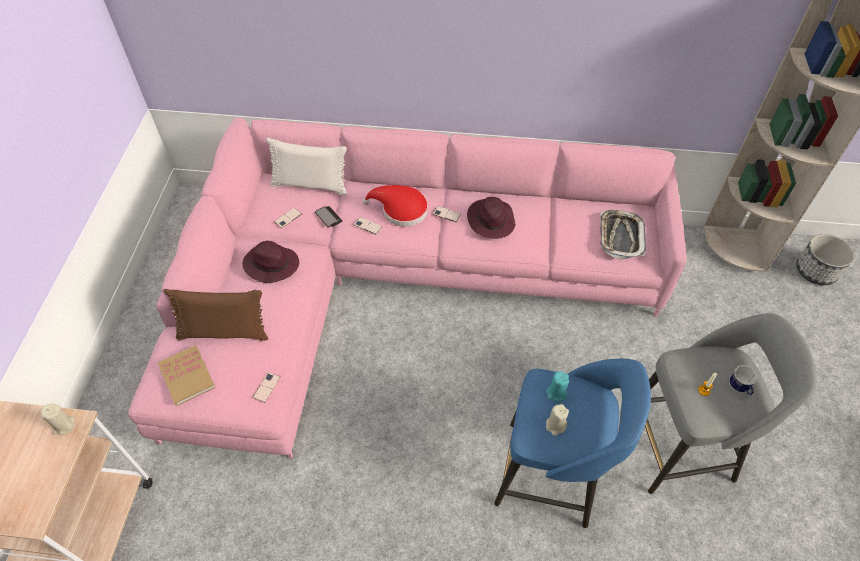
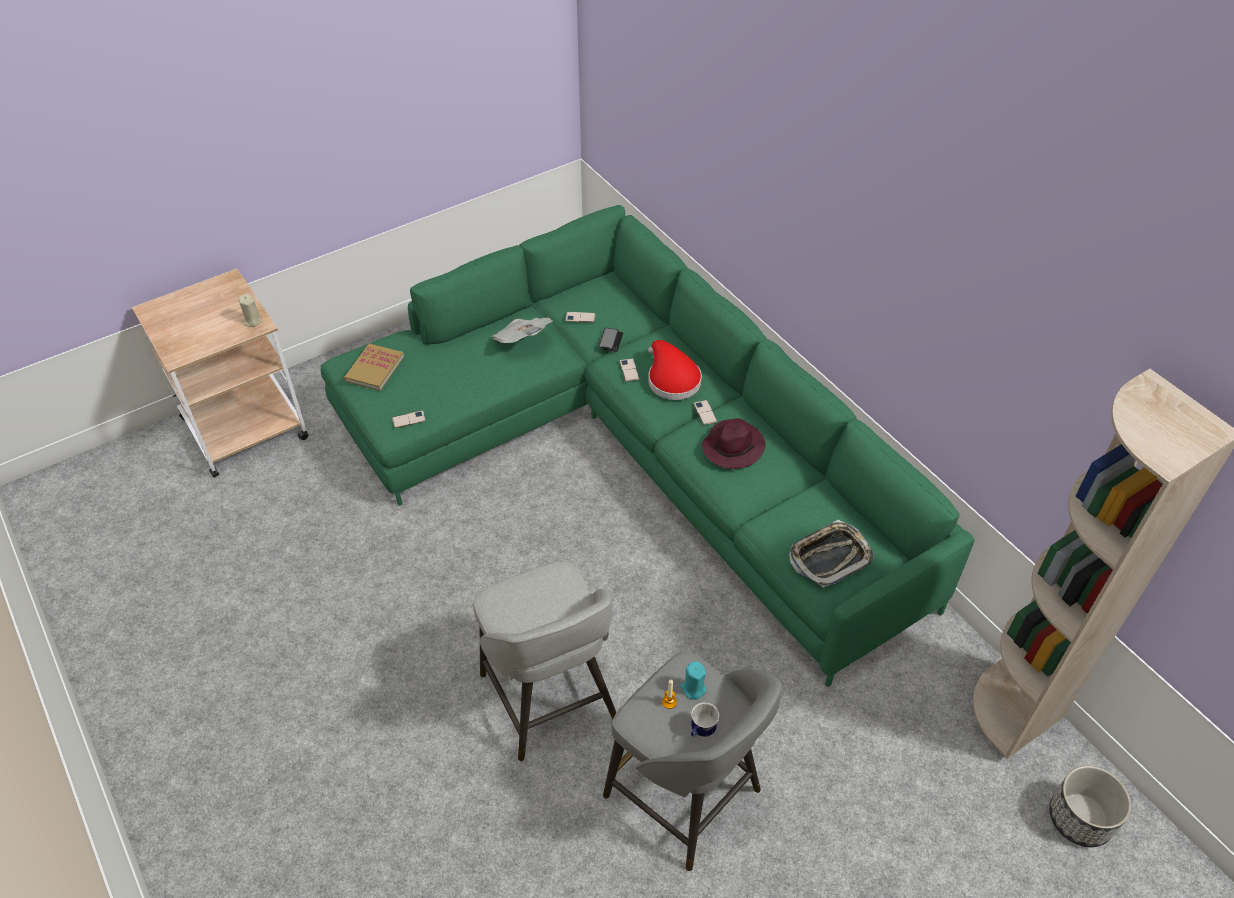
camera: 50 degrees right, 5 degrees down
(224, 331) = (433, 360): brown pillow -> none
(270, 265) = (522, 341): purple hat -> newspaper
(310, 184) = (633, 306): white pillow -> none
(388, 284) = (631, 450): pink sofa -> green sofa
(551, 474) = (550, 700): blue stool -> grey stool
(555, 425) = (521, 607): beige candle -> none
(556, 393) = (556, 589): turquoise candle -> turquoise candle (693, 688)

